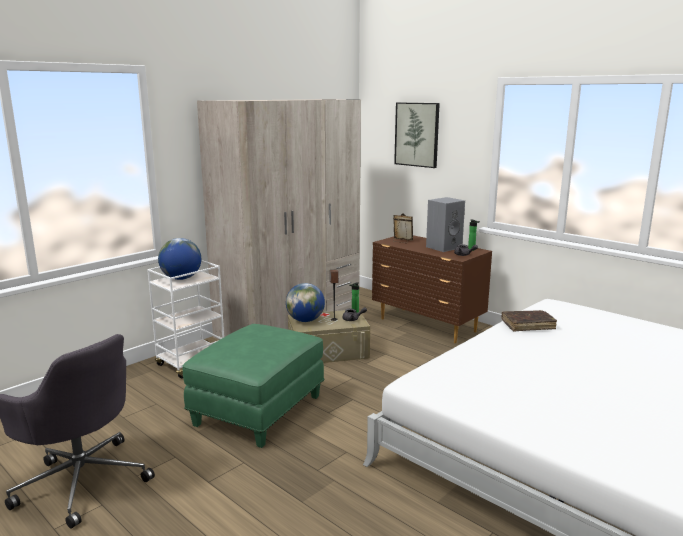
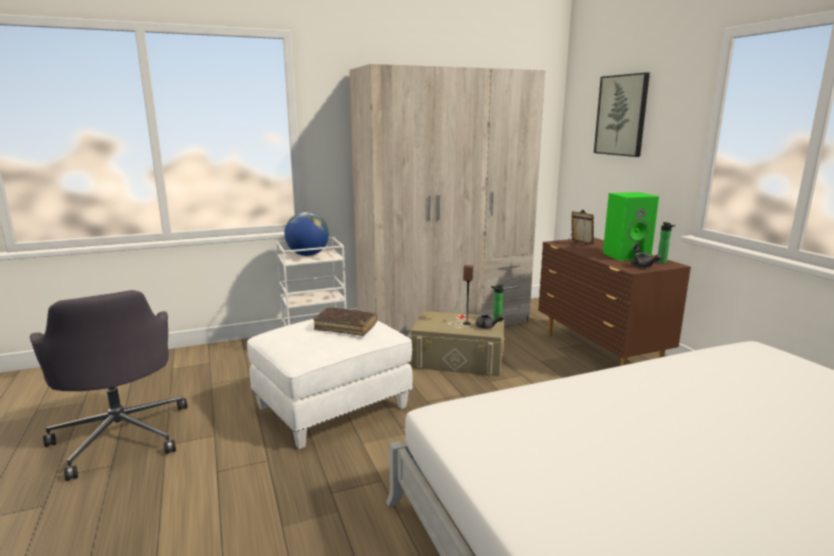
camera: 25 degrees right, 0 degrees up
(258, 409) = (333, 406): green ottoman -> white ottoman
(305, 320) = (435, 319): globe -> none
(444, 247) = (626, 255): grey speaker -> green speaker
(527, 325) = (686, 371): brown book -> brown book (346, 327)

